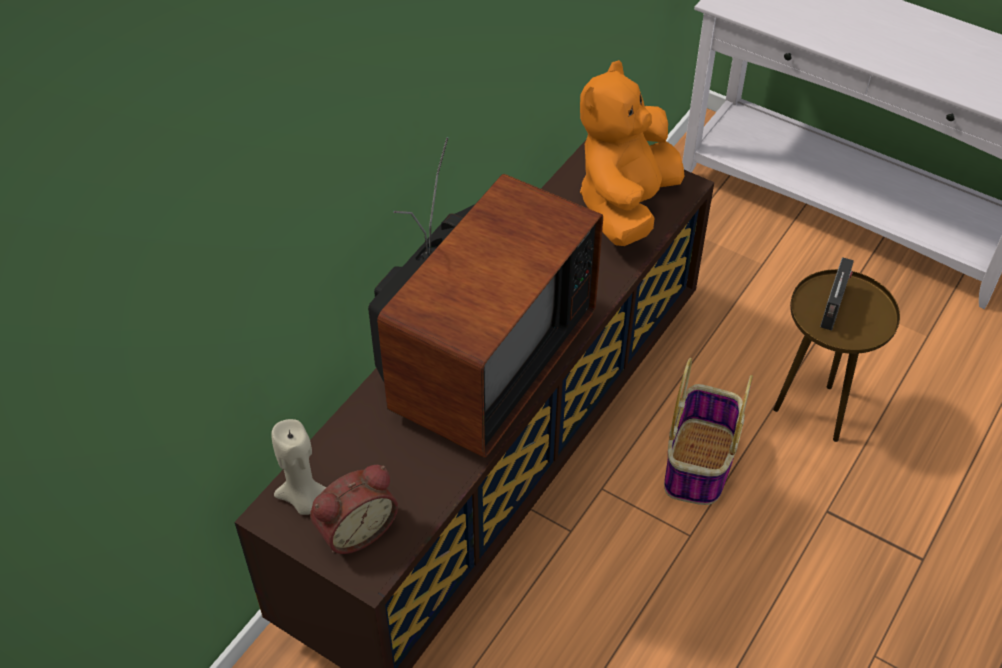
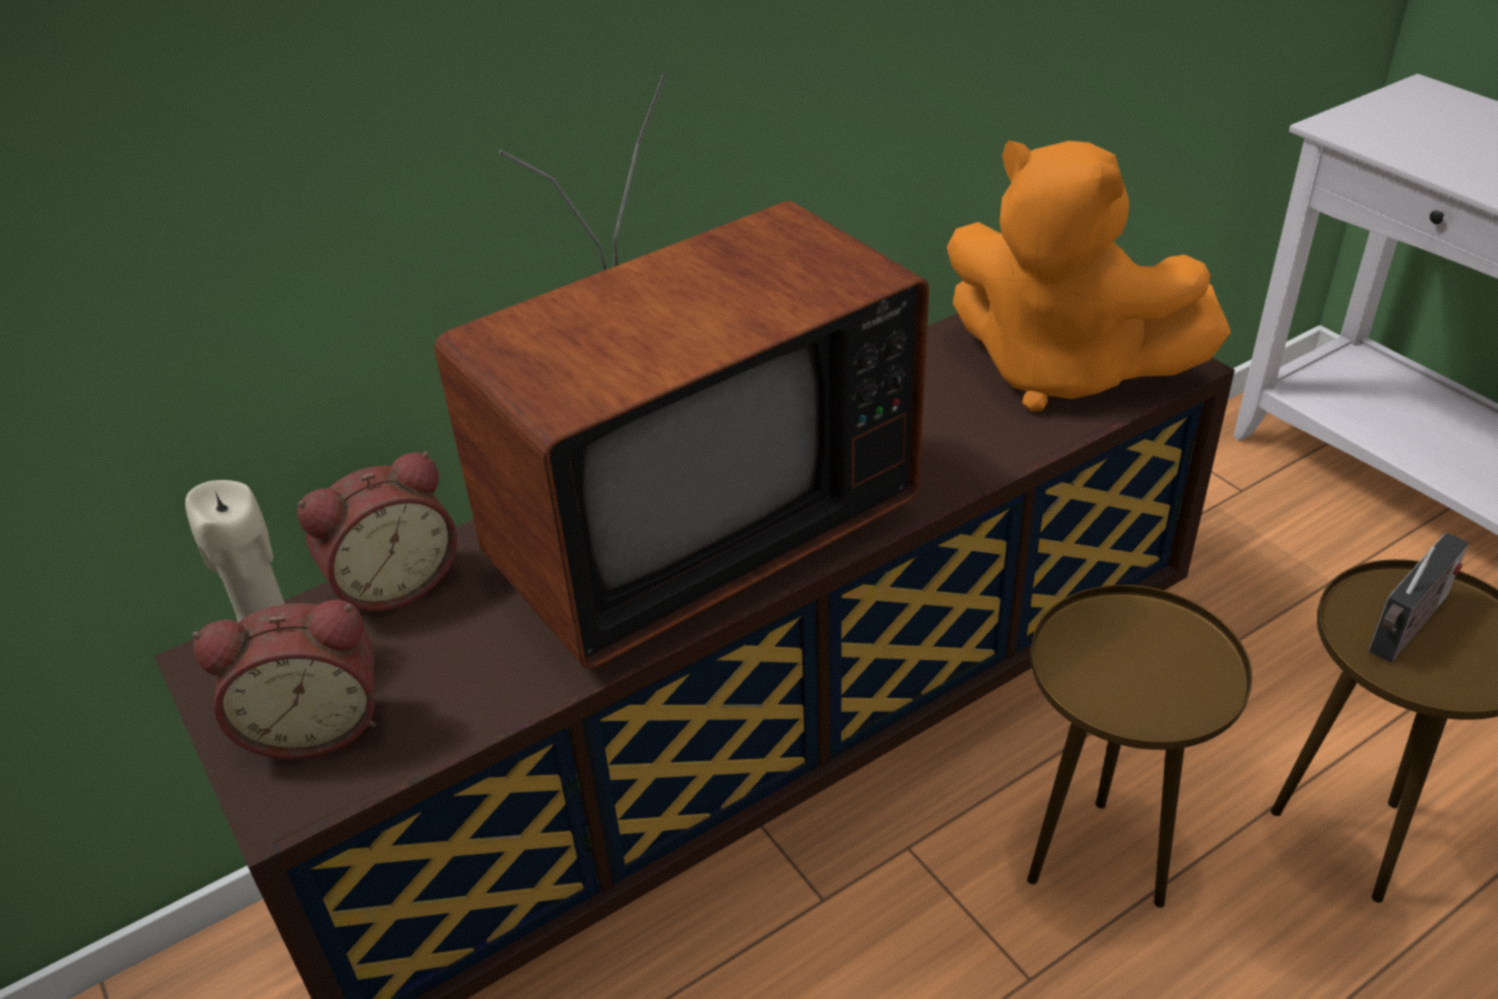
camera: 25 degrees right, 10 degrees down
(338, 440) = (393, 582): none -> alarm clock
(626, 205) = (1061, 371): orange plush toy -> orange plush toy turned 105 degrees counterclockwise
(699, 464) = (1097, 861): basket -> brown side table

